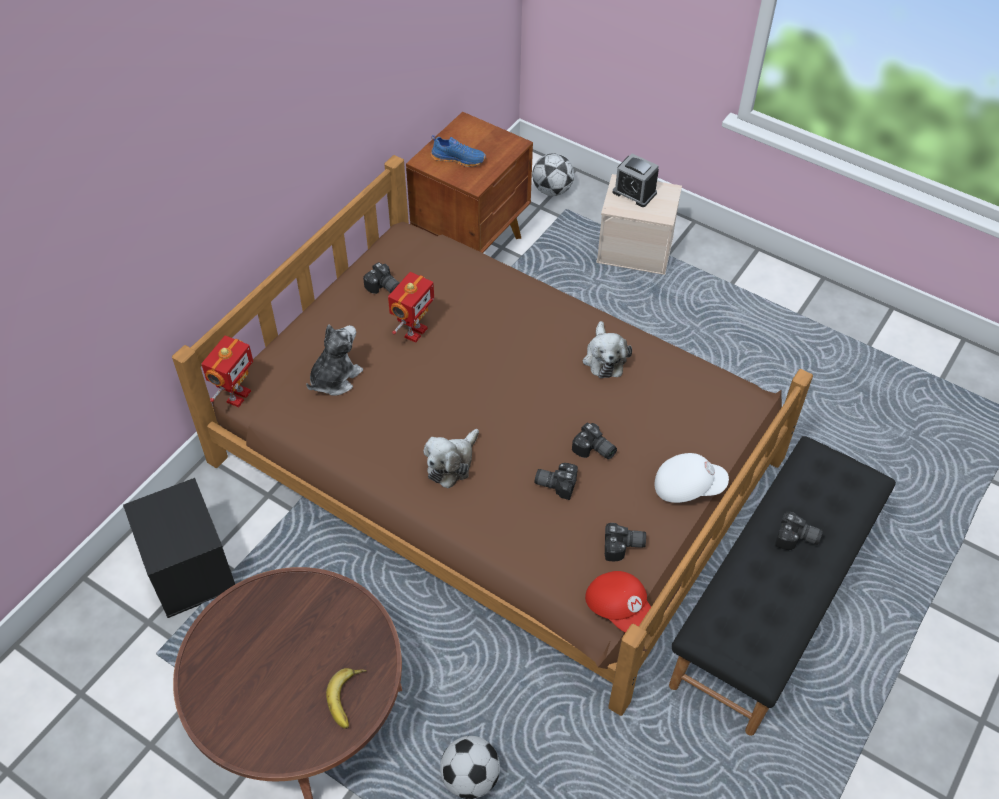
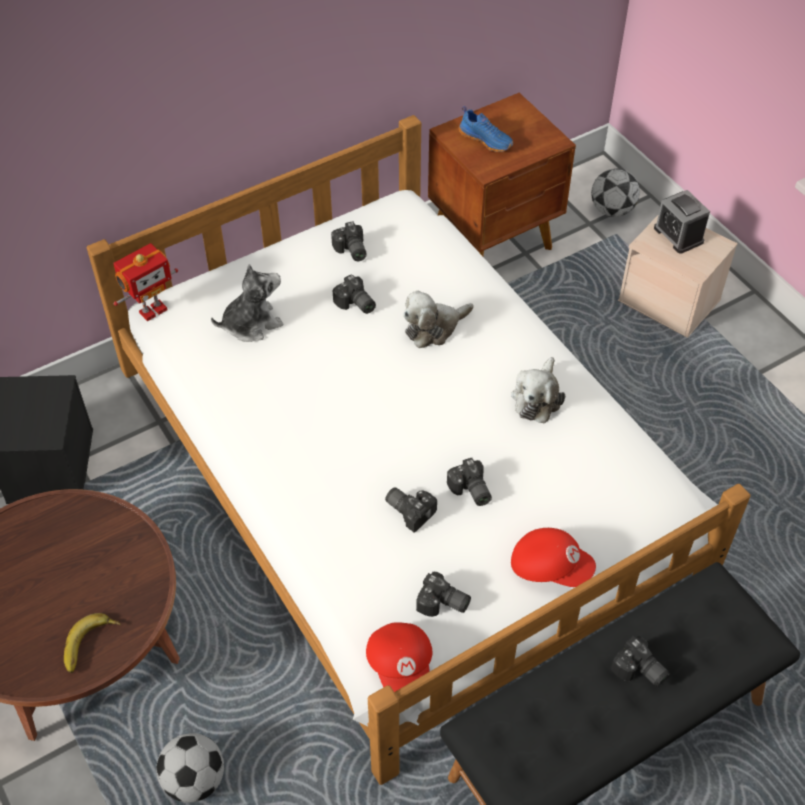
camera: 25 degrees right, 0 degrees up
(414, 332) = (355, 304): toy robot -> camera
(452, 463) = (316, 450): plush toy -> plush toy (434, 328)
(499, 460) = (401, 470): brown bed -> white bed
(688, 486) = (550, 566): white cap -> red cap

